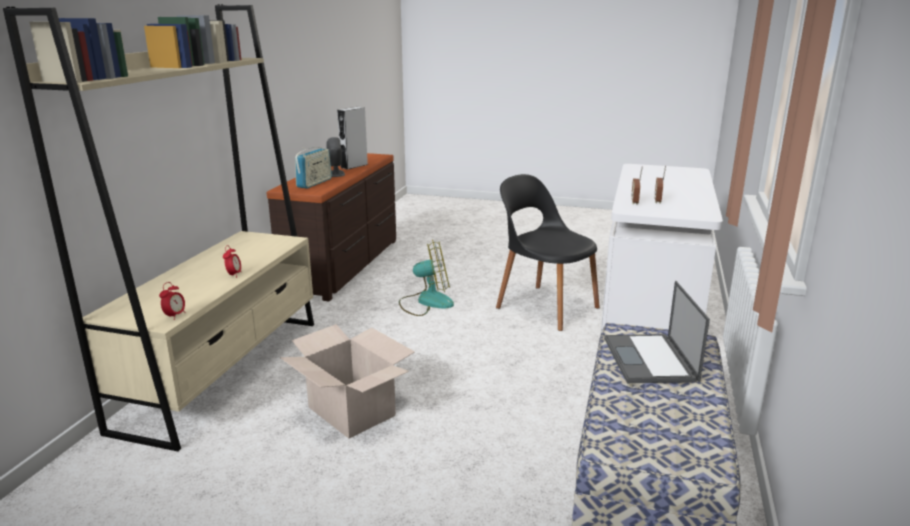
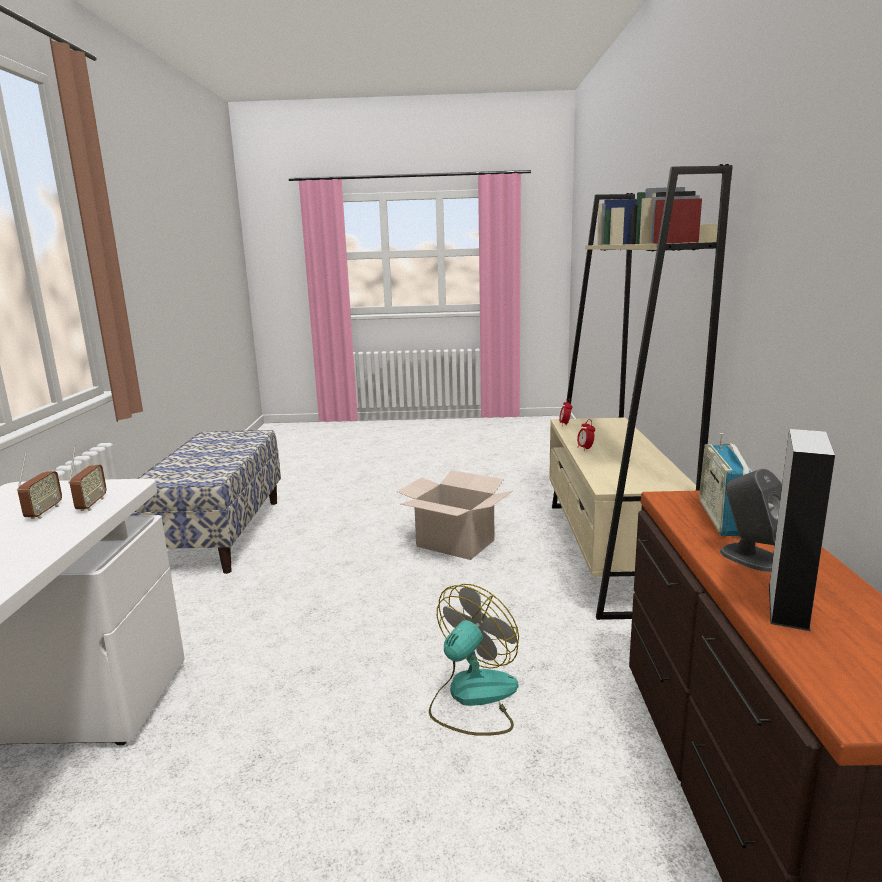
camera: 165 degrees right, 5 degrees down
(426, 302) = (472, 697): fan -> fan turned 150 degrees clockwise
(545, 306) = (253, 730): black chair -> none
(650, 360) = (202, 465): laptop -> none

